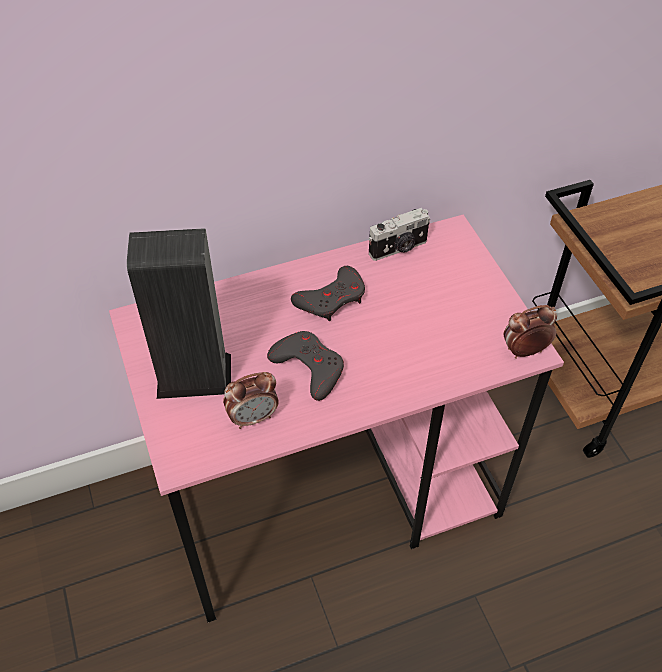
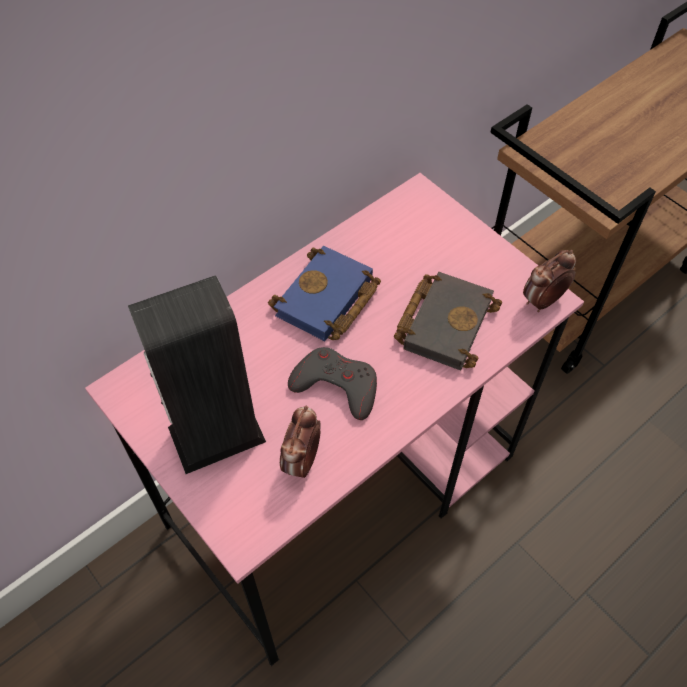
camera: 20 degrees left, 5 degrees up
(253, 417) = (302, 461): alarm clock -> alarm clock turned 150 degrees clockwise
(332, 299) = (327, 302): grey game controller -> blue book
(399, 248) = (372, 227): camera -> none
(426, 343) = (444, 322): none -> black book

